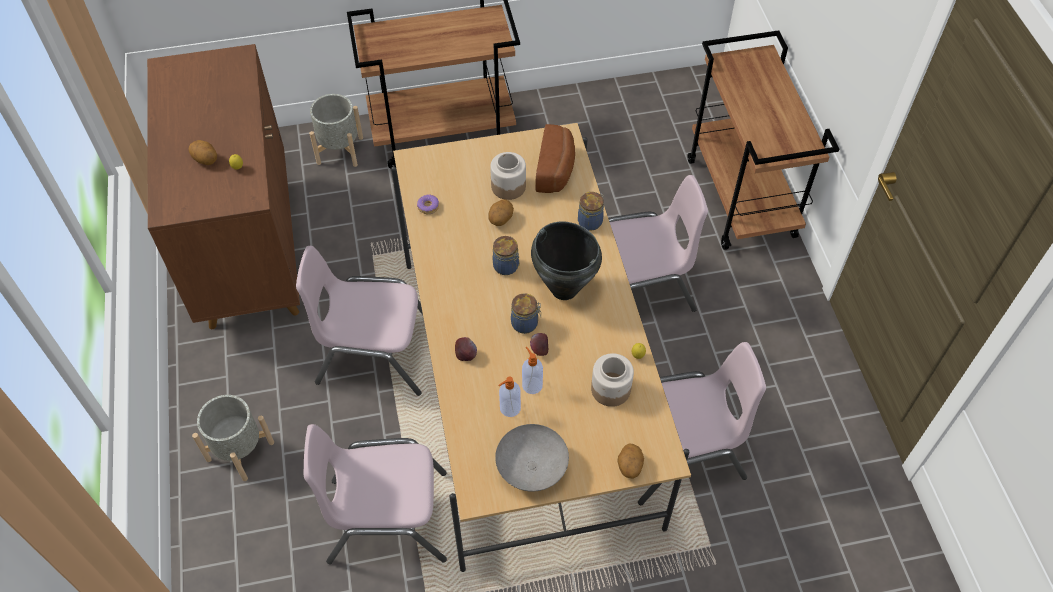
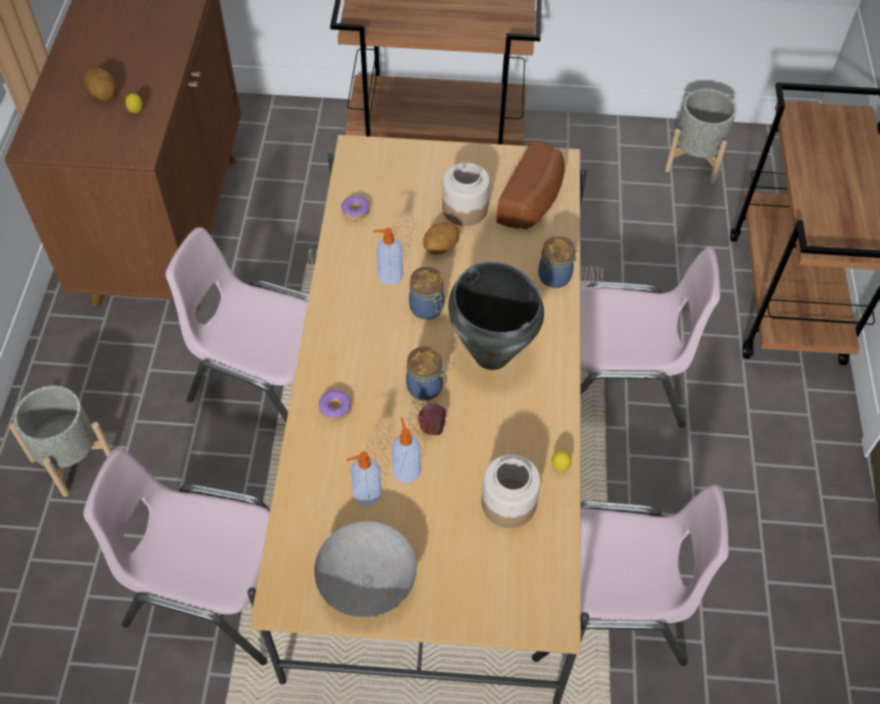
camera: 15 degrees right, 0 degrees up
(340, 150) = (311, 134): grey planter -> grey planter (694, 160)
(466, 355) = (335, 409): apple -> donut
(470, 249) = (389, 275): none -> soap dispenser
(629, 466) = (498, 616): potato -> none

